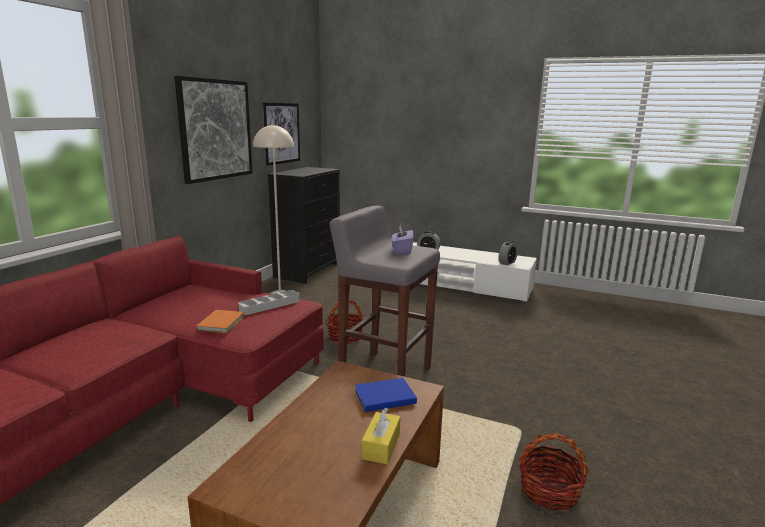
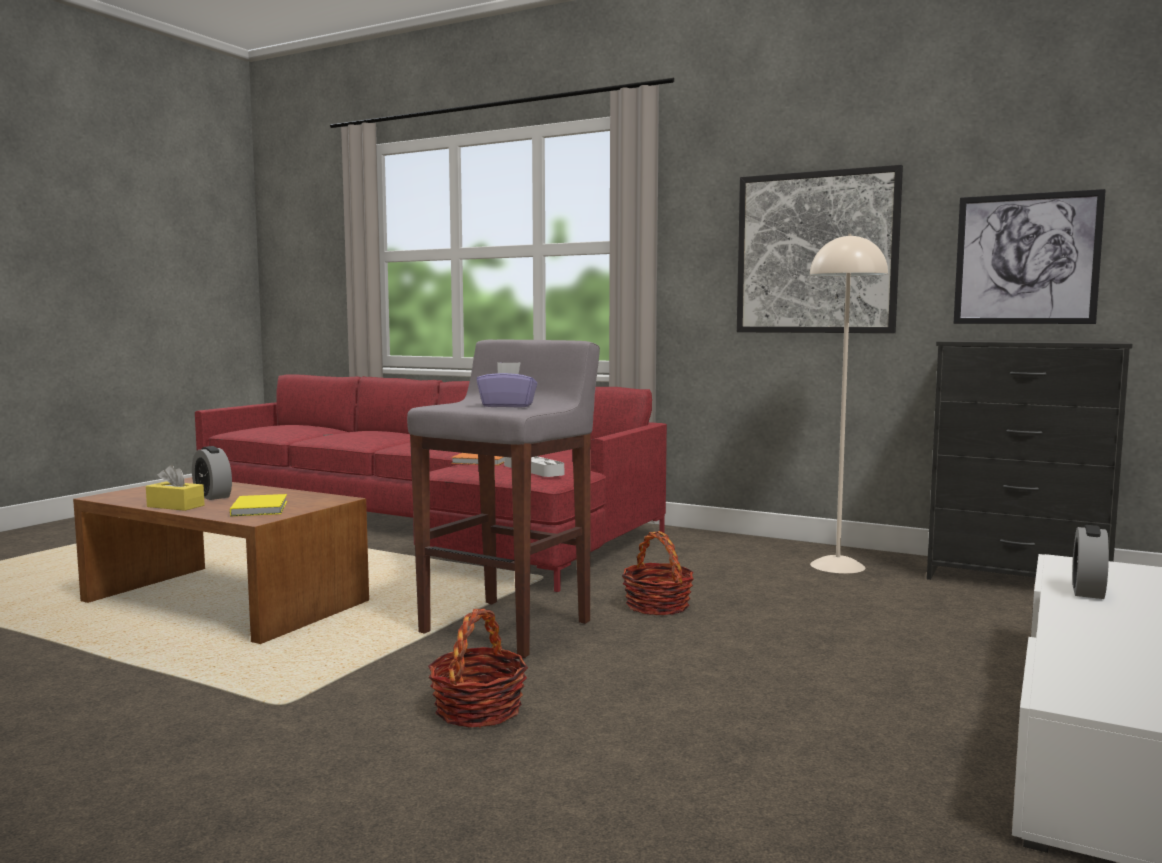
camera: 95 degrees right, 10 degrees down
(383, 396) = (261, 508): blue book -> yellow book
(507, 263) = (1080, 679): alarm clock -> alarm clock (212, 496)
(549, 491) = (133, 703): basket -> basket (478, 710)

